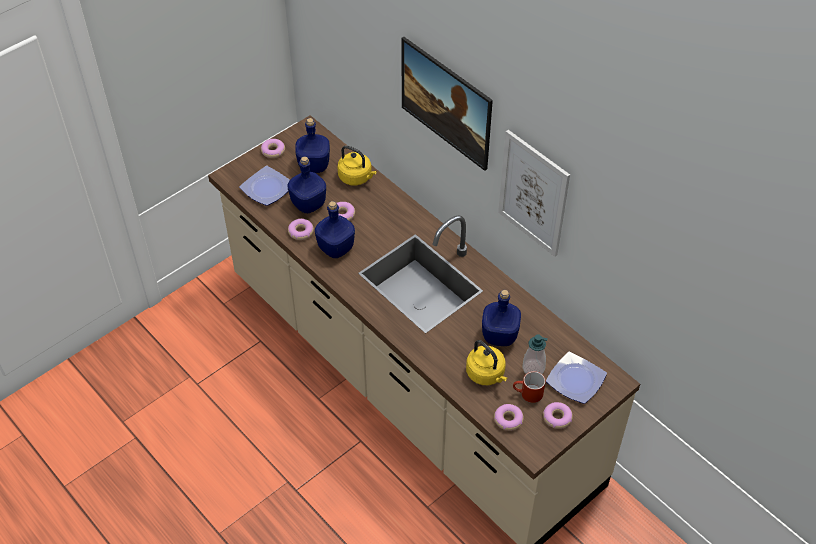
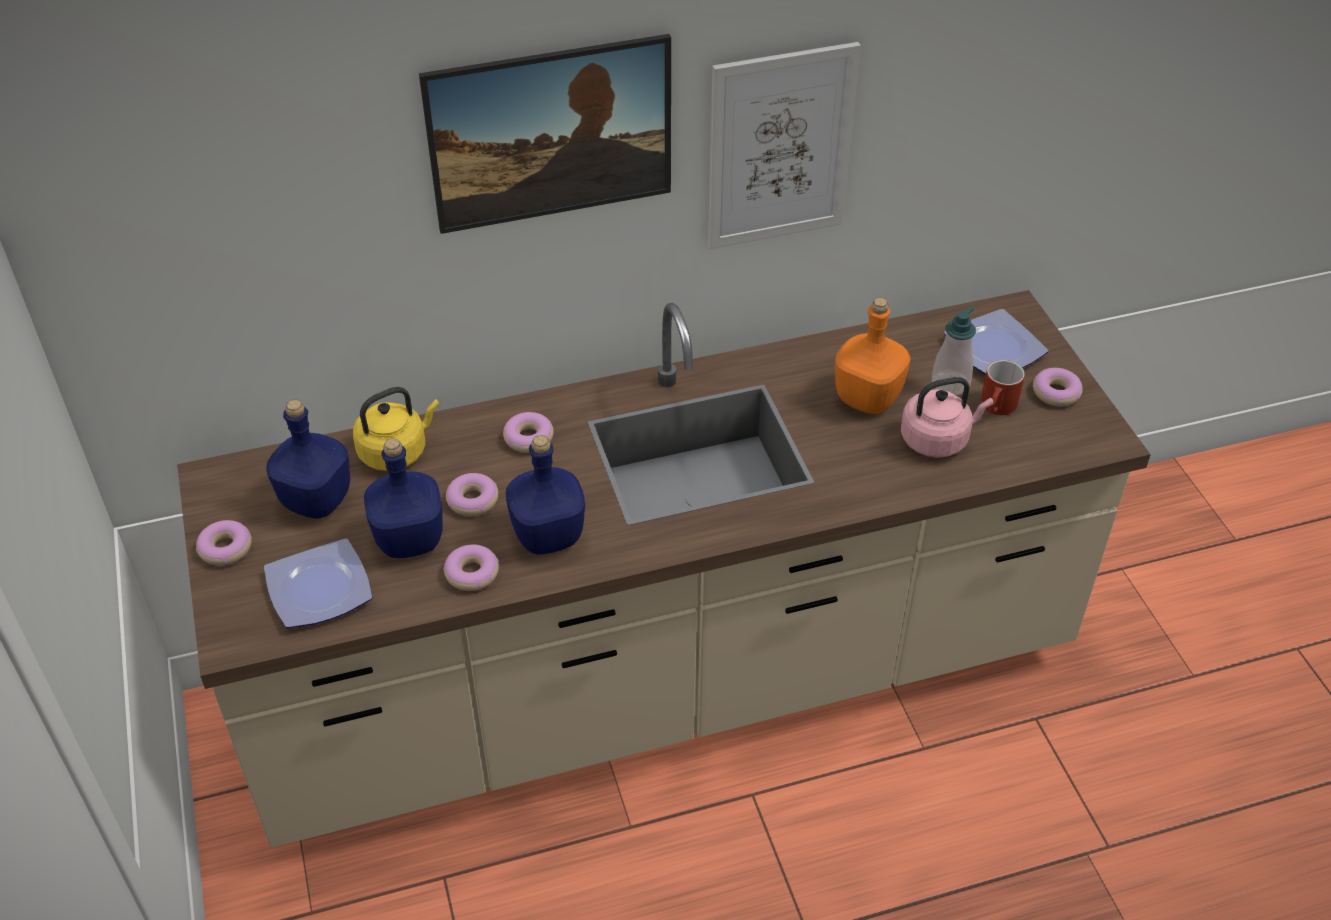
camera: 65 degrees left, 5 degrees down
(486, 374) = (937, 439): yellow kettle -> pink kettle
(499, 336) = (869, 398): blue bottle -> orange bottle
(508, 419) = (1037, 446): donut -> donut (528, 438)

